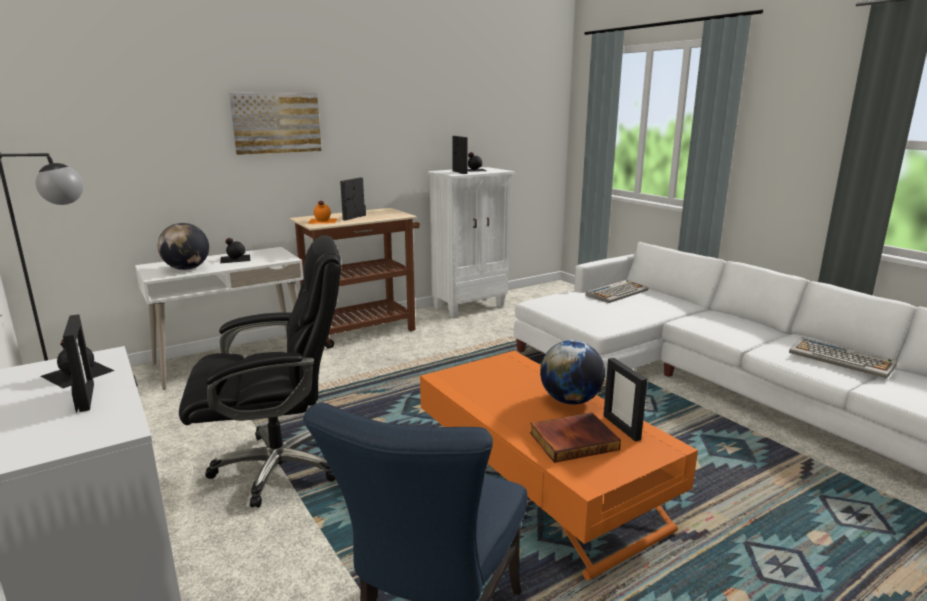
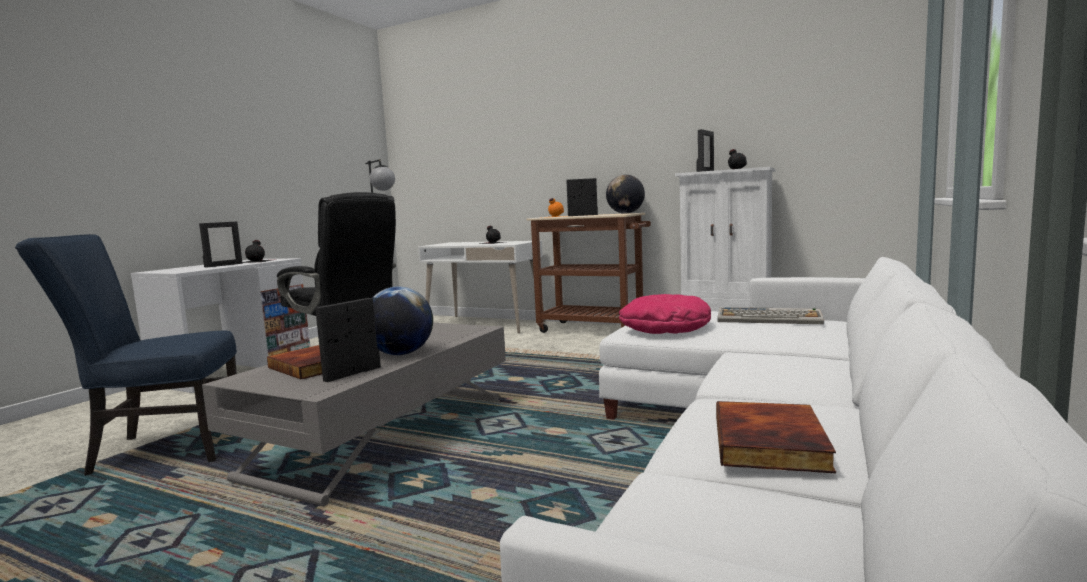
camera: 60 degrees right, 10 degrees down
(187, 269) = (454, 244): globe -> globe (625, 213)
(276, 123) = (546, 135): picture -> none
(540, 482) = (382, 435): orange coffee table -> grey coffee table
(602, 316) = (667, 328): none -> pink pillow
(842, 359) = (772, 443): keyboard -> book

